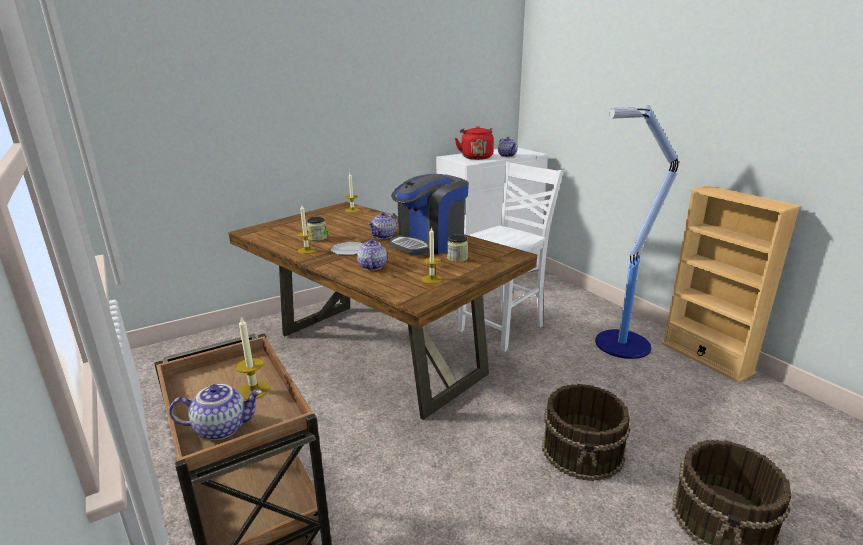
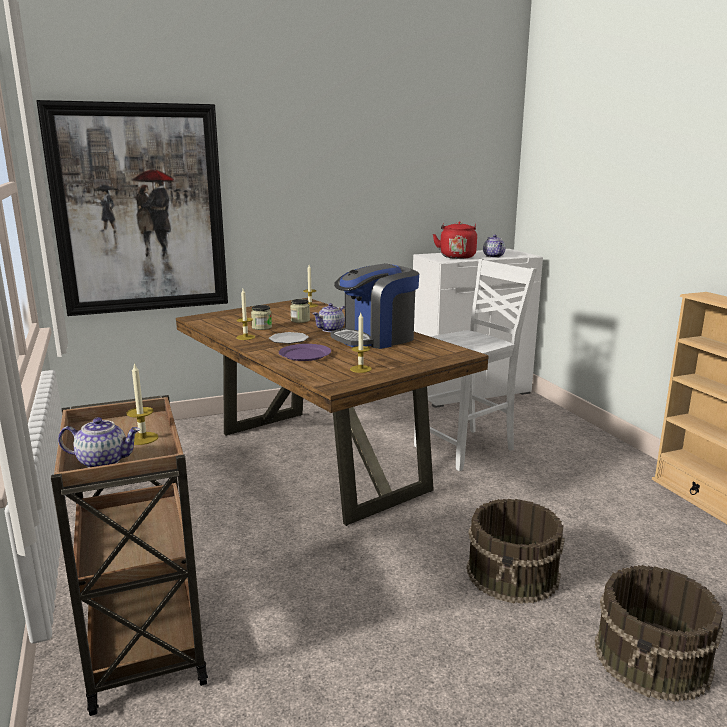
camera: 10 degrees right, 5 degrees down
(181, 128) = (140, 210): none -> picture
(372, 267) = (304, 355): teapot -> purple plate
(457, 258) = (398, 353): jar -> jar (300, 320)
(620, 344) = (601, 476): floor lamp -> none

